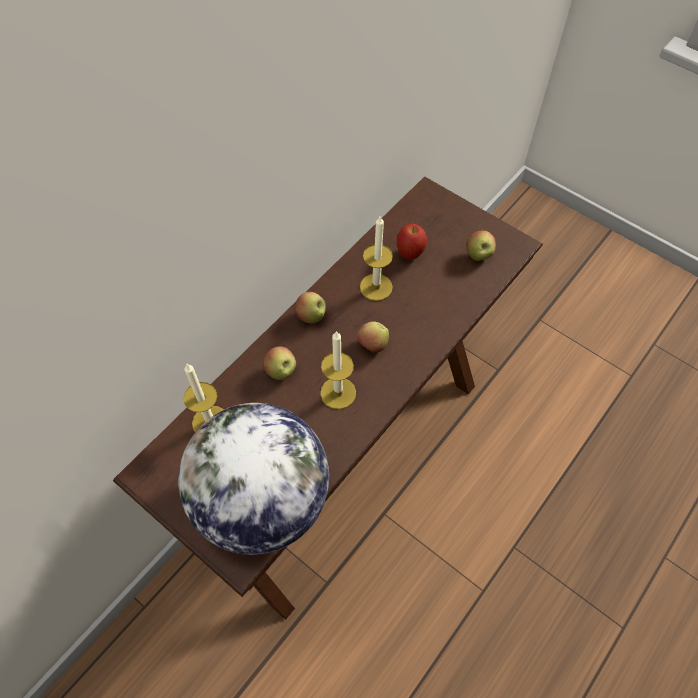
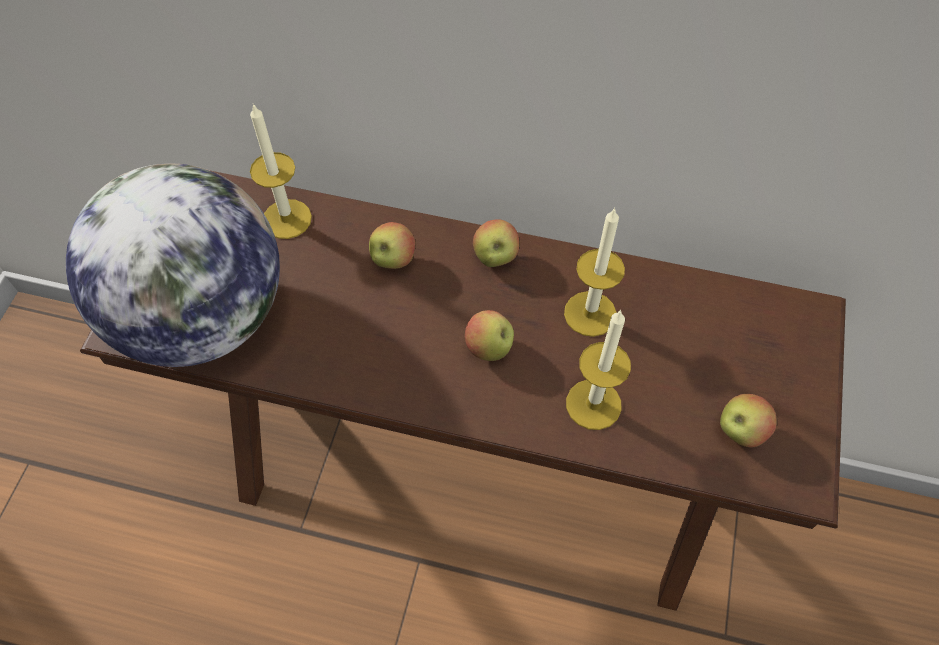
camera: 65 degrees right, 0 degrees up
(338, 393) = (392, 337): candle -> candle (593, 404)
(410, 254) = (677, 334): apple -> none

